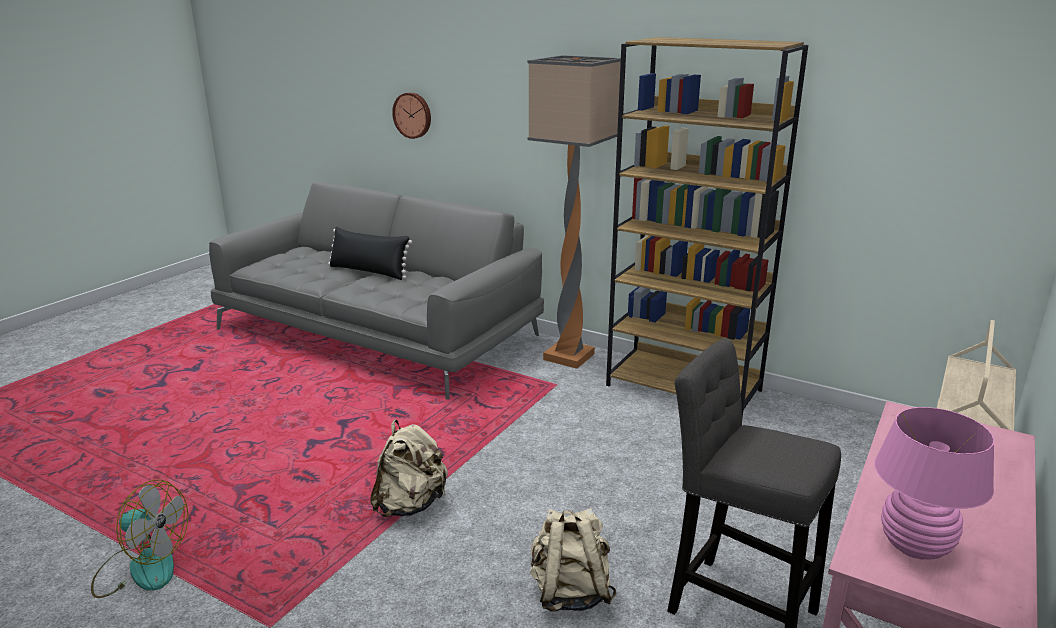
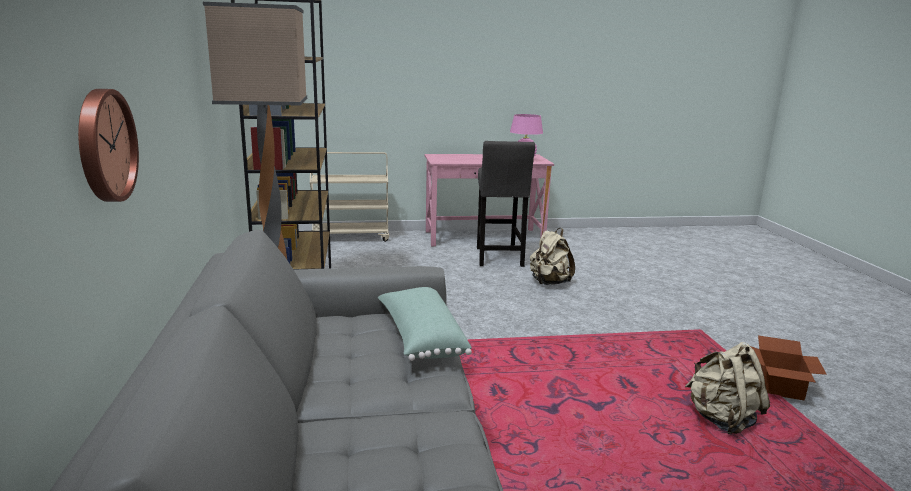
camera: 130 degrees left, 5 degrees down
(141, 568) = (777, 387): fan -> cardboard box
(369, 271) = (351, 408): black pillow -> none
(401, 301) = (420, 338): none -> green pillow
(410, 505) = (574, 337): beige backpack -> beige backpack (721, 419)

